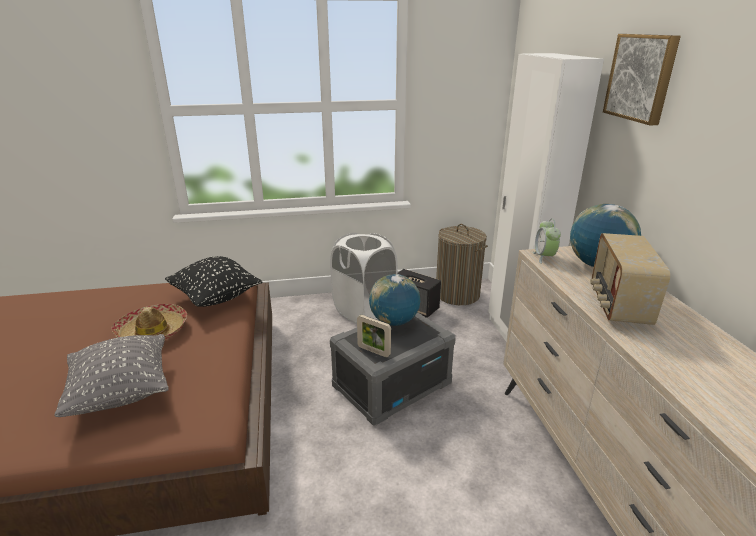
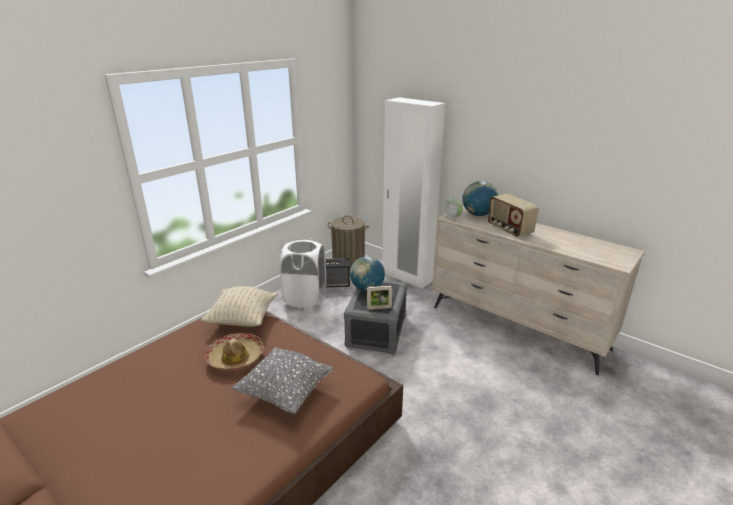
camera: 40 degrees left, 0 degrees up
(216, 297) = (242, 320): black pillow -> beige pillow
(641, 77) = (474, 113): picture -> none

